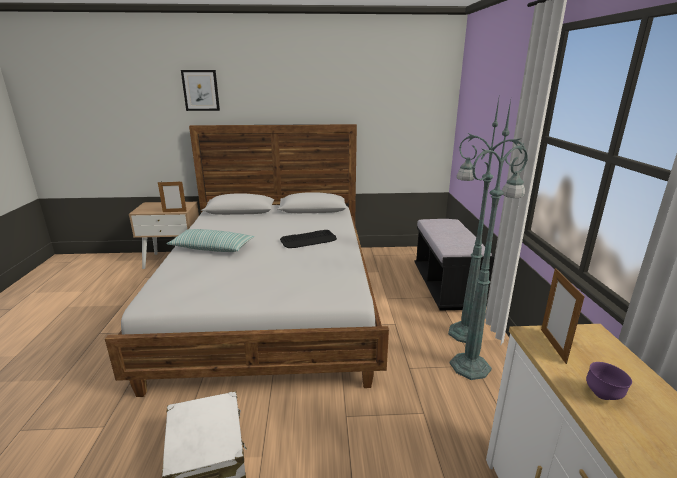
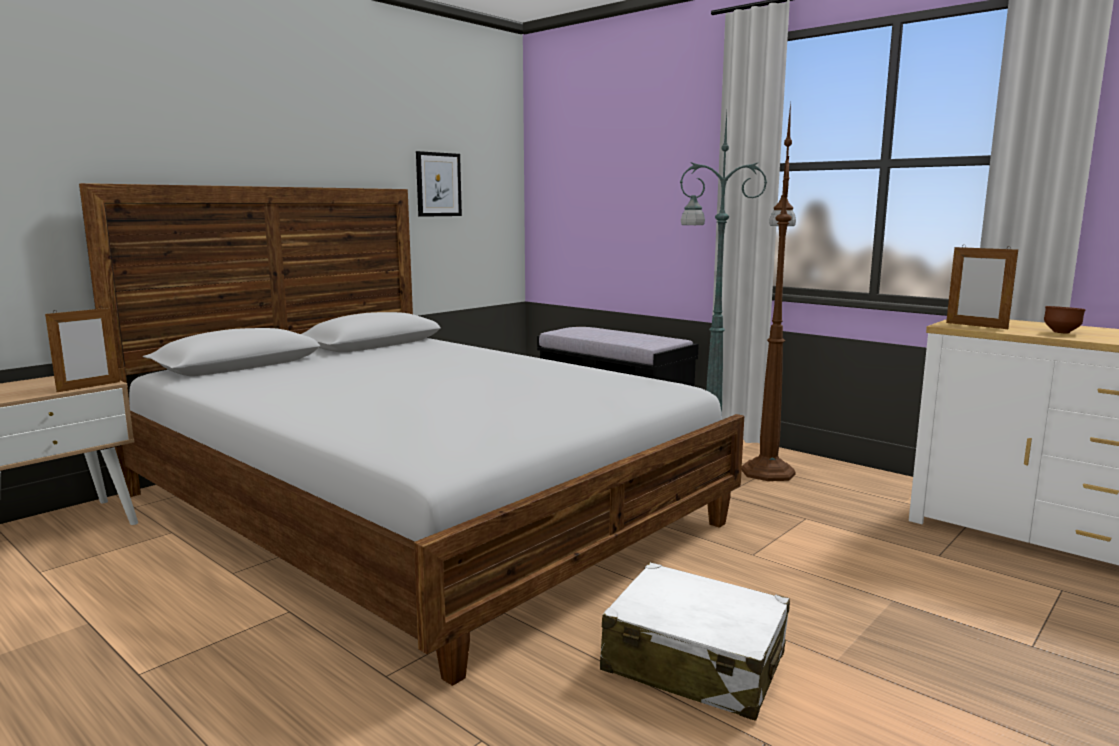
camera: 45 degrees left, 10 degrees down
(200, 90) = (101, 106): picture -> picture (438, 184)
(212, 248) = (345, 400): pillow -> none
(309, 240) = (475, 364): keyboard -> none
(472, 366) = (768, 471): green floor lamp -> brown floor lamp
(603, 395) = (1061, 333): purple bowl -> brown bowl

